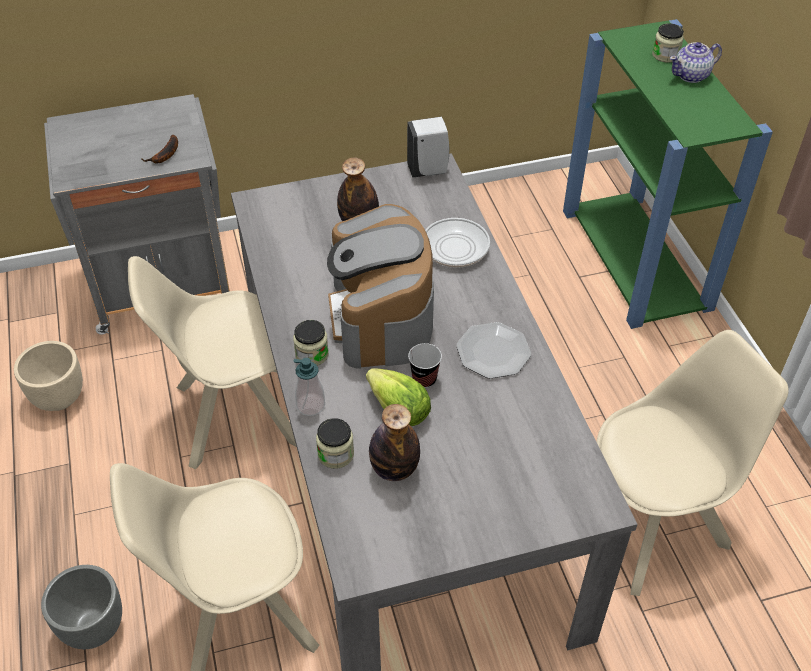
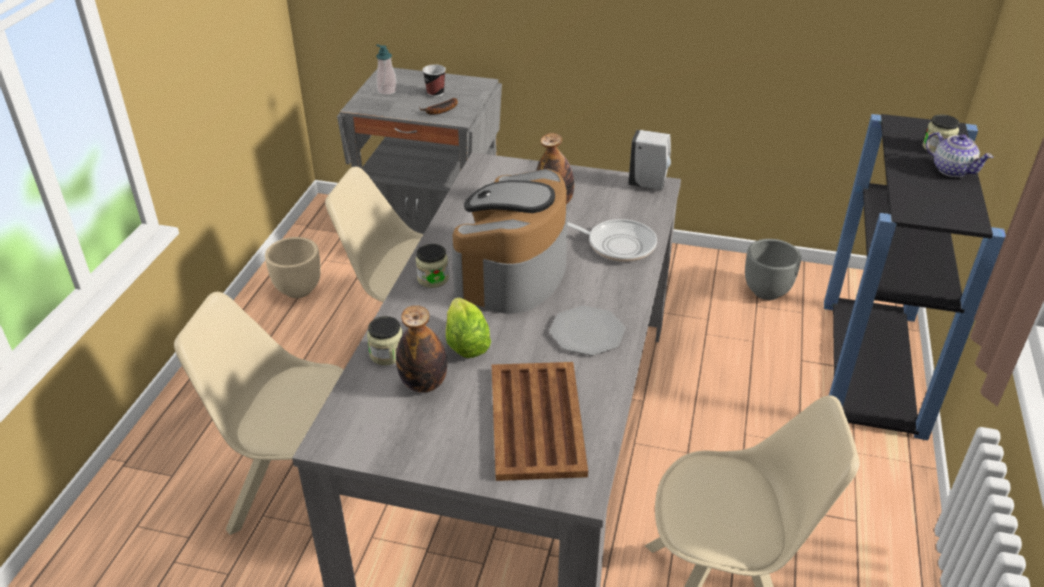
camera: 30 degrees right, 10 degrees down
(94, 627) = (196, 455): grey planter -> grey planter (767, 292)
(310, 405) = (399, 313): soap dispenser -> soap dispenser (387, 91)
(424, 379) = (508, 330): cup -> cup (435, 93)
(519, 460) = (536, 421): none -> brown tray
(635, 259) = (870, 366): green bookcase -> black bookcase
(691, 75) = (951, 170): teapot -> teapot turned 135 degrees counterclockwise

